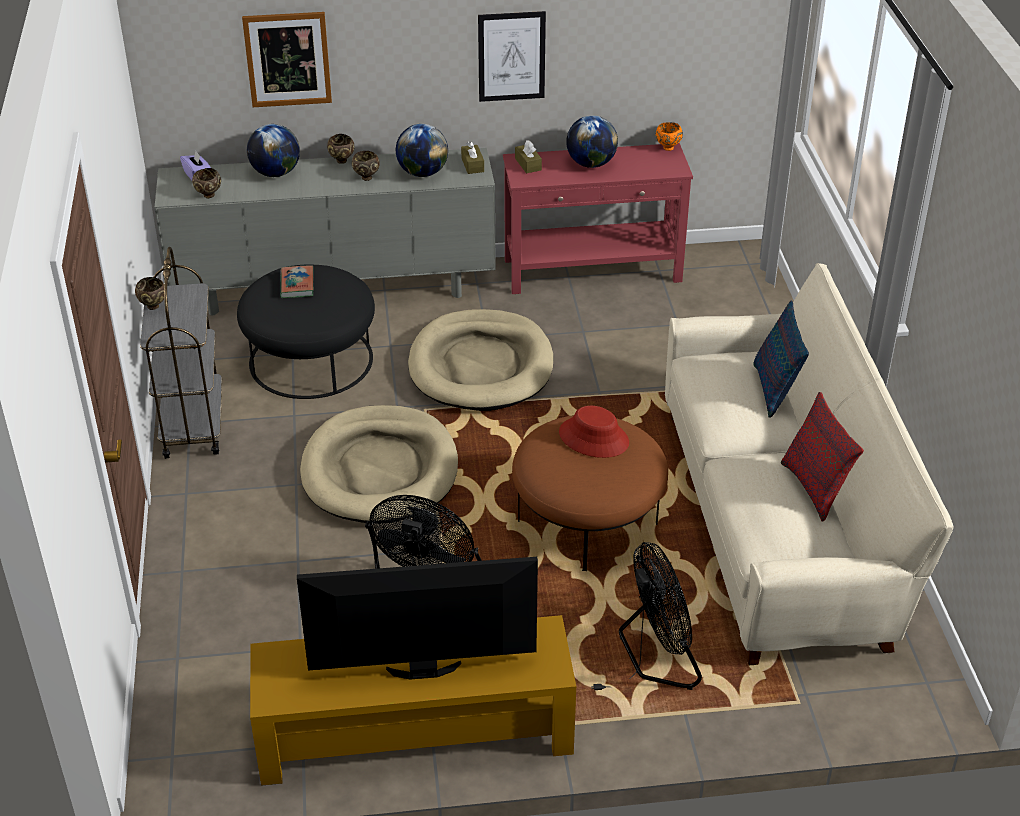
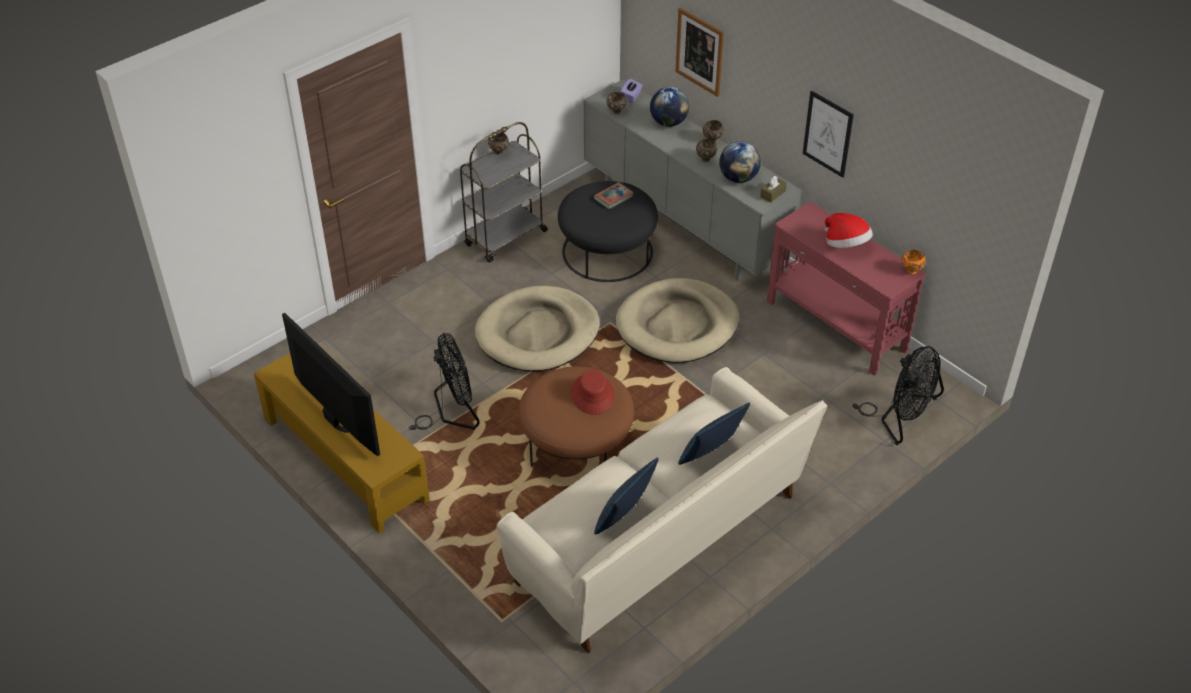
camera: 55 degrees right, 5 degrees up
(528, 164) = (810, 218): brown tissue box -> none
(591, 164) = (846, 245): globe -> hat
(647, 655) = (484, 529): black fan -> black fan (900, 415)
(814, 489) = (624, 517): red pillow -> blue pillow

